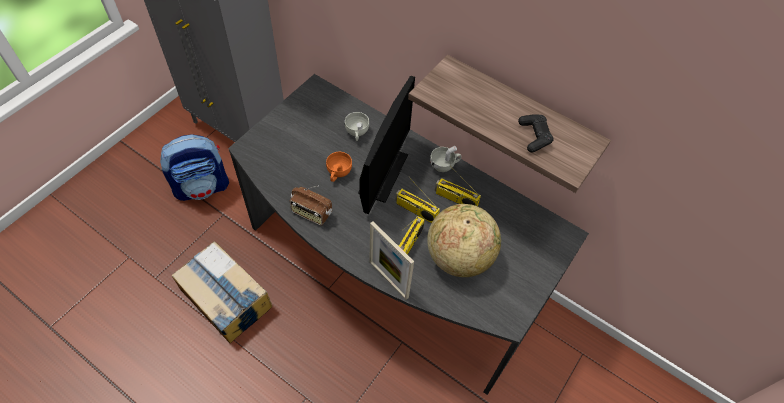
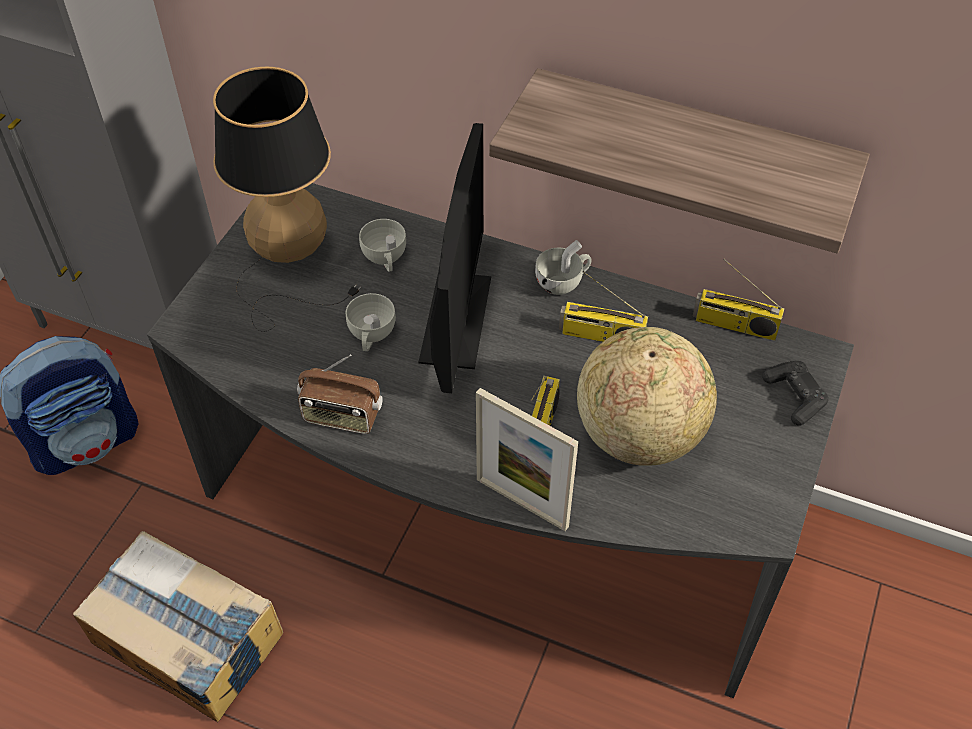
camera: 10 degrees left, 5 degrees down
(307, 124) = (288, 261): none -> table lamp
(338, 173) = (371, 336): orange cup -> white cup
(415, 211) = (535, 371): radio -> radio (734, 325)
(534, 136) = (737, 172): black game controller -> black game controller (794, 397)

